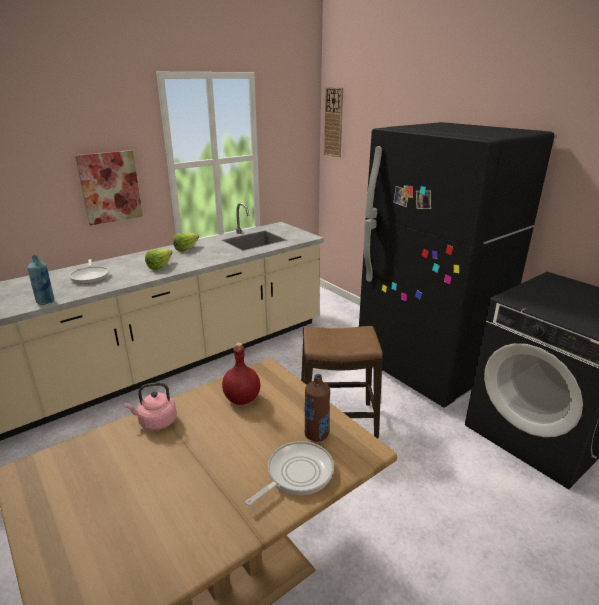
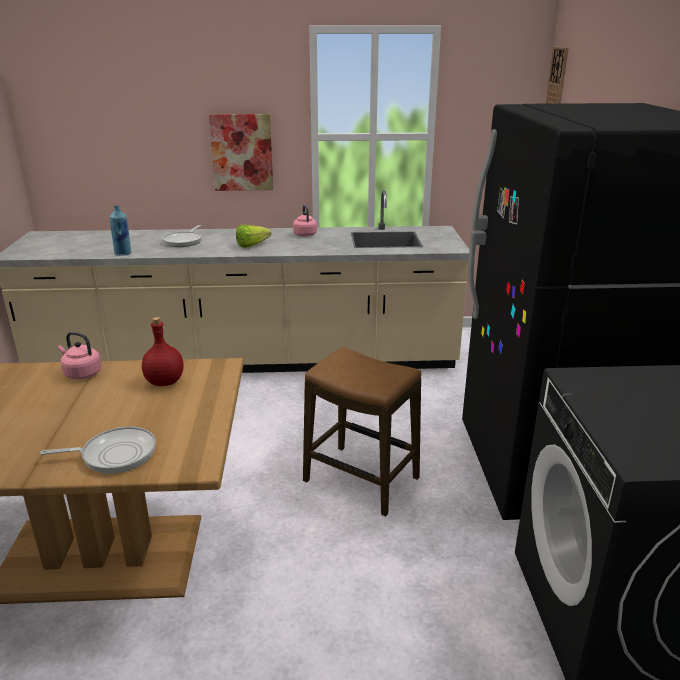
camera: 35 degrees right, 0 degrees up
(188, 248) = (304, 234): lettuce -> pink kettle
(316, 434) = (176, 434): brown bottle -> none

